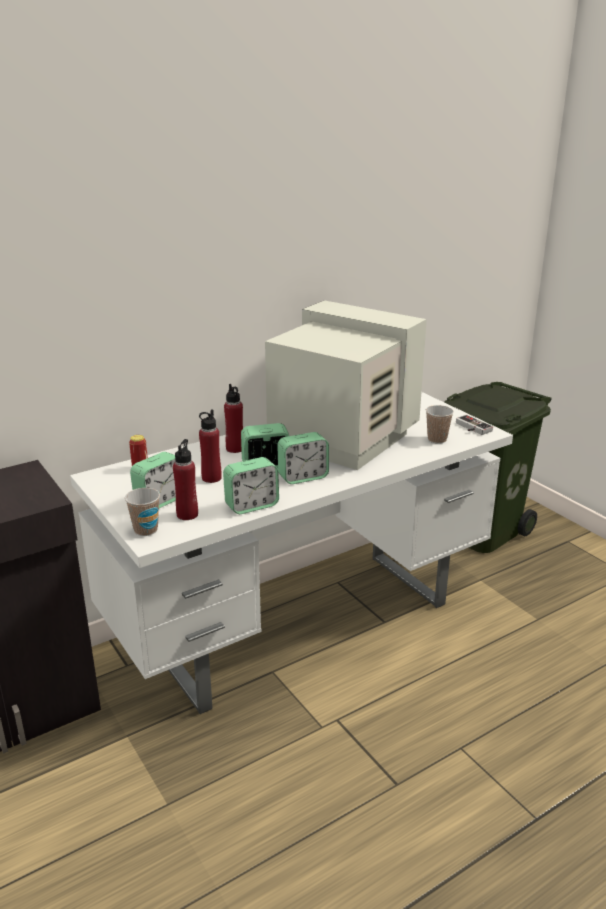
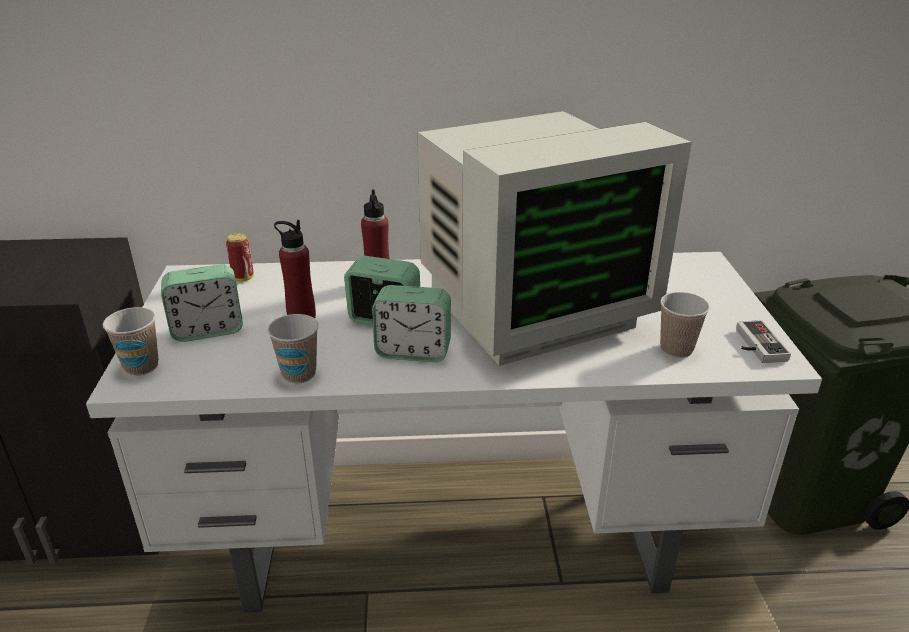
camera: 30 degrees right, 5 degrees up
(187, 514) = (211, 361): red bottle -> none
(251, 505) = (299, 374): alarm clock -> cup
(340, 439) = (528, 308): monitor -> monitor turned 90 degrees clockwise

